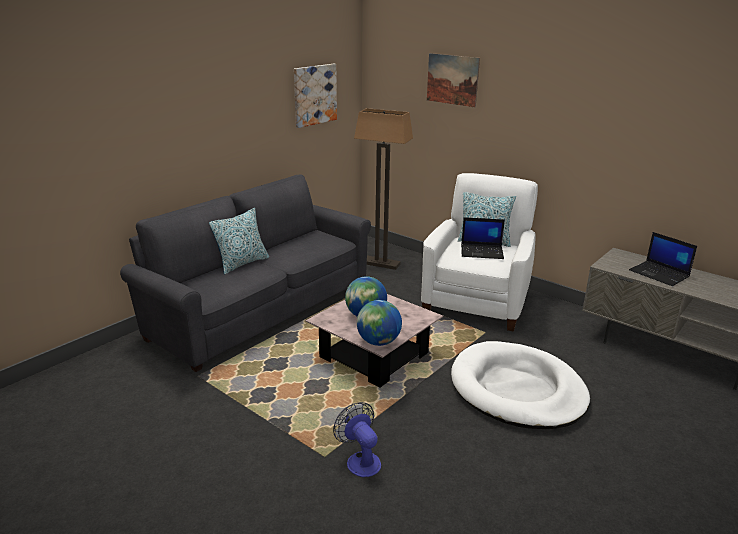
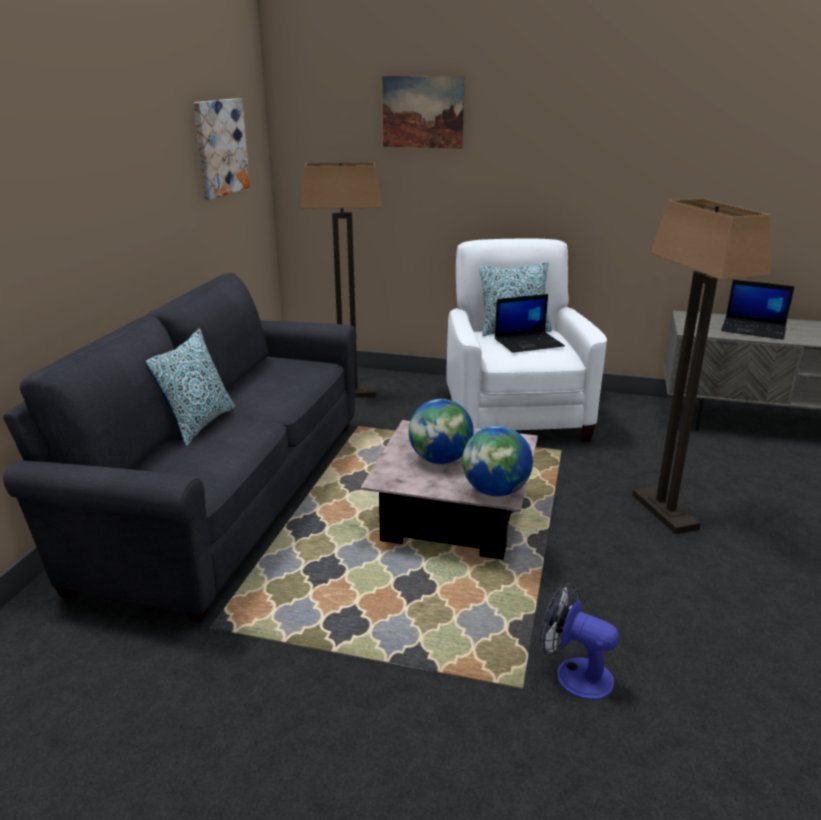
camera: 25 degrees left, 0 degrees up
(517, 390) = (665, 512): white dog bed -> floor lamp

